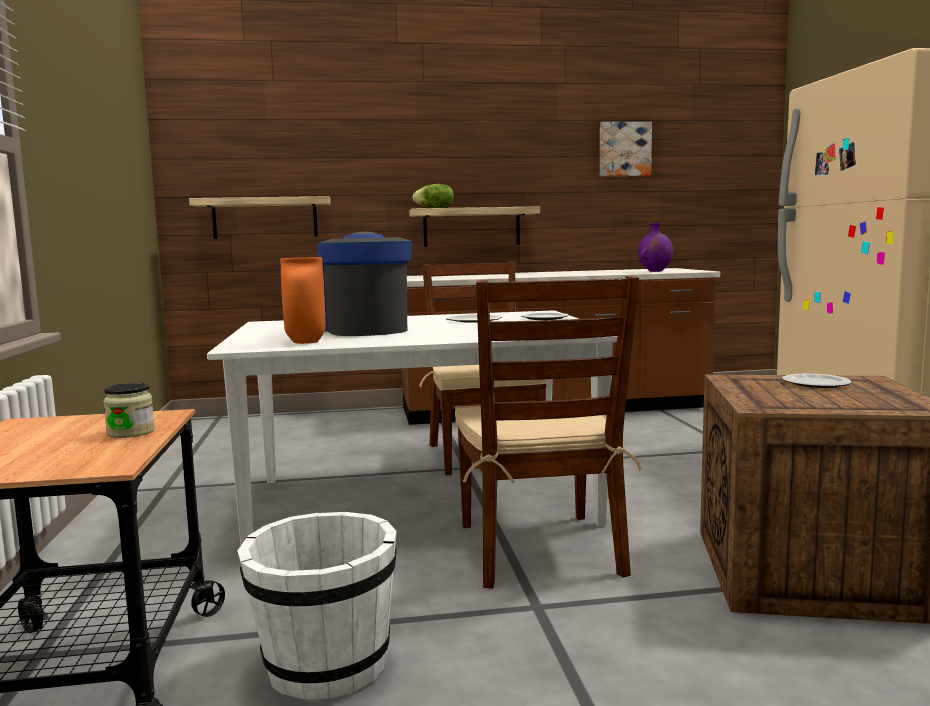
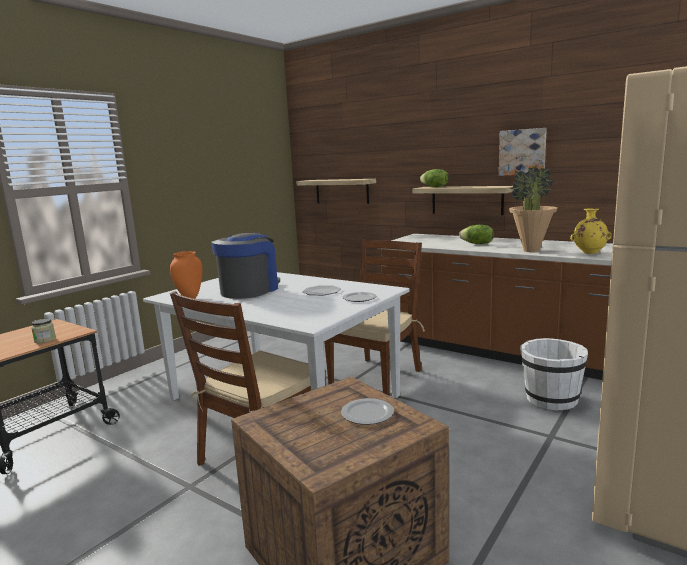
camera: 45 degrees right, 5 degrees up
(325, 666) = (88, 468): white bucket -> white bucket (550, 399)
(522, 274) = (477, 244): none -> lettuce
(600, 273) = (531, 251): none -> potted plant
(624, 149) = (606, 131): picture -> picture (522, 152)
(655, 271) = (589, 253): purple vase -> yellow vase

